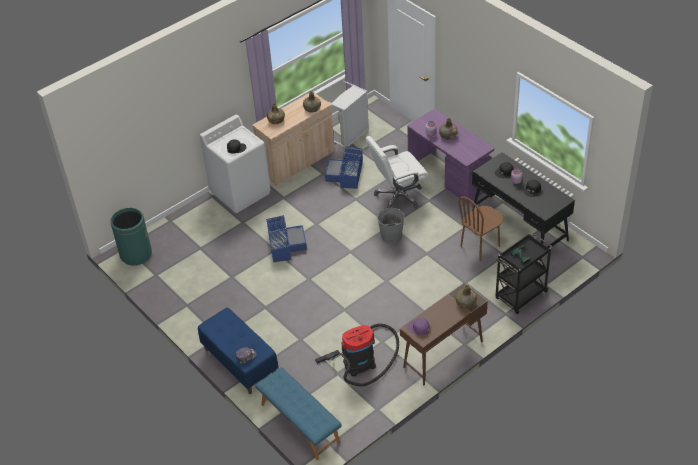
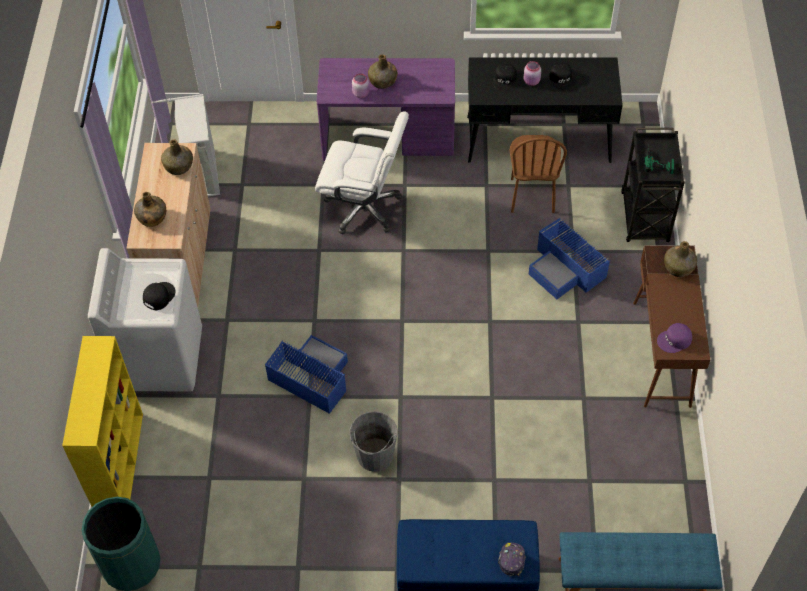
camera: 50 degrees left, 10 degrees up
(178, 217) = (120, 463): none -> yellow bookcase
(346, 174) = (265, 228): blue storage box -> blue storage box (566, 269)
(362, 362) = (596, 441): vacuum cleaner -> none
(391, 236) = (421, 262): grey bucket -> grey bucket (375, 455)
(398, 196) = (364, 208): white office chair -> white office chair turned 90 degrees counterclockwise

